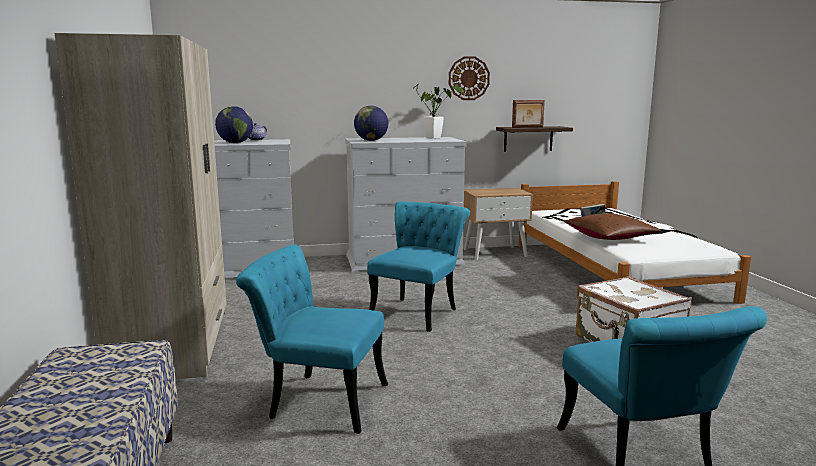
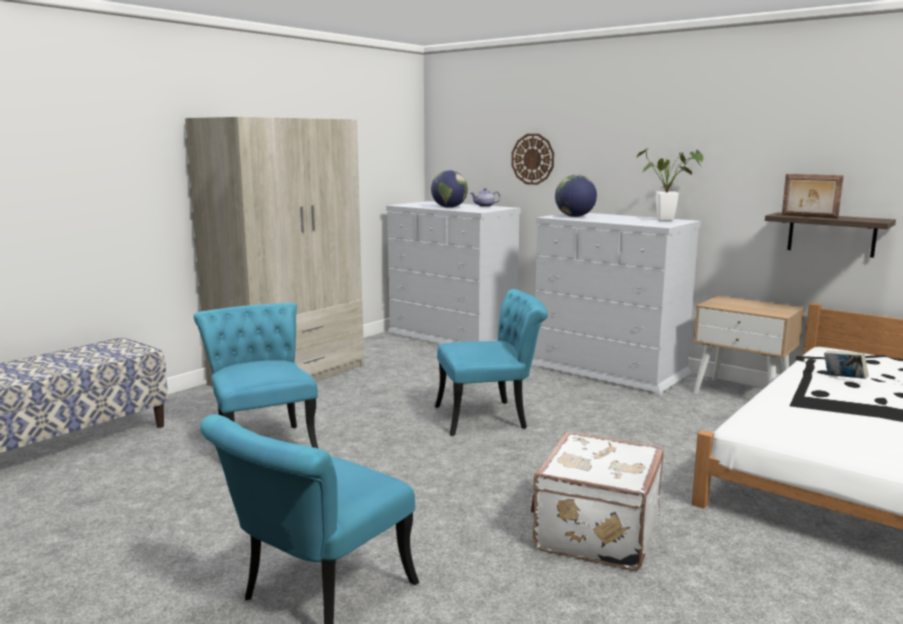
camera: 50 degrees right, 0 degrees up
(468, 78) = (739, 140): wall clock -> wall clock (532, 159)
(609, 237) = (791, 402): brown pillow -> none

